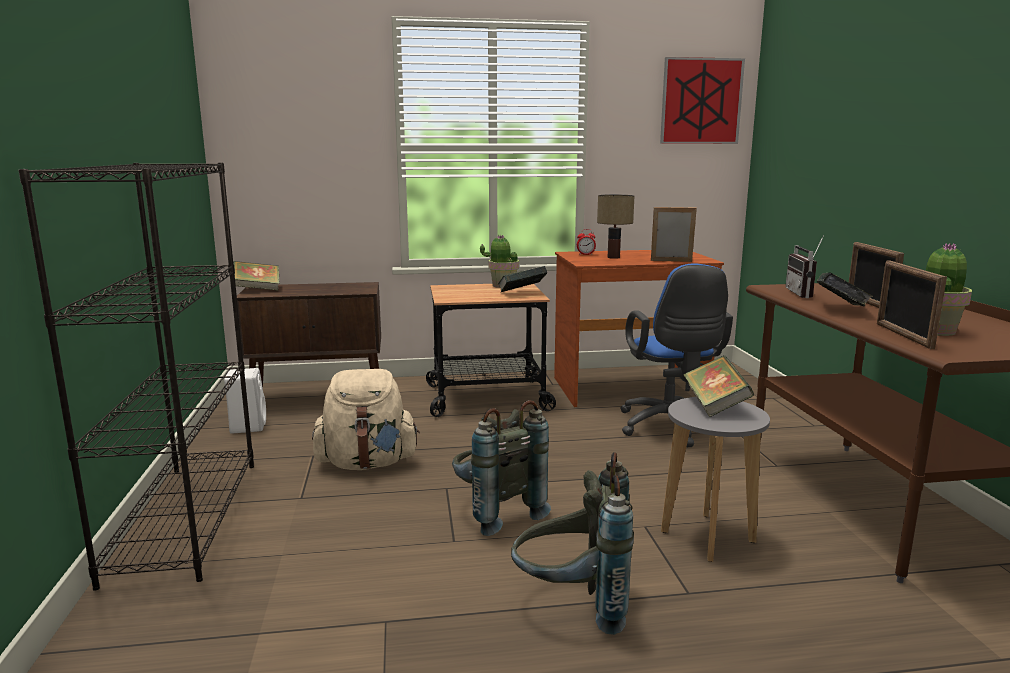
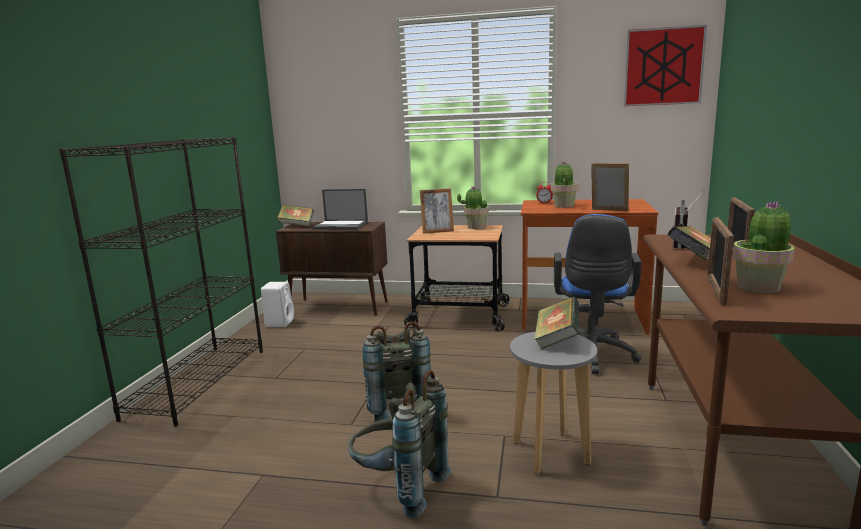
camera: 20 degrees right, 0 degrees up
(324, 288) = (341, 225): none -> laptop
(367, 463) = (336, 358): beige backpack -> none
(462, 292) = (437, 231): none -> picture frame
(522, 293) = (482, 234): book -> none
(613, 257) = (563, 206): table lamp -> potted plant

